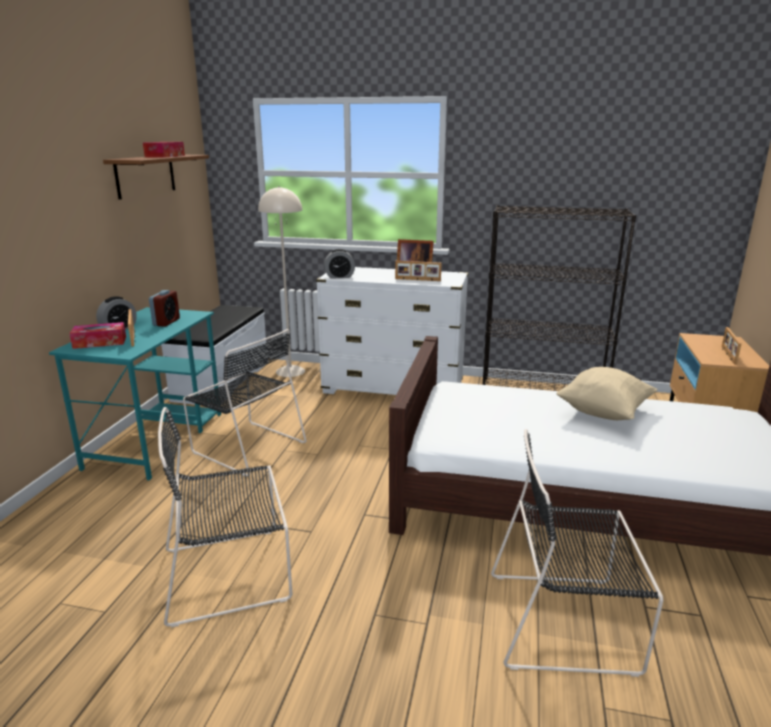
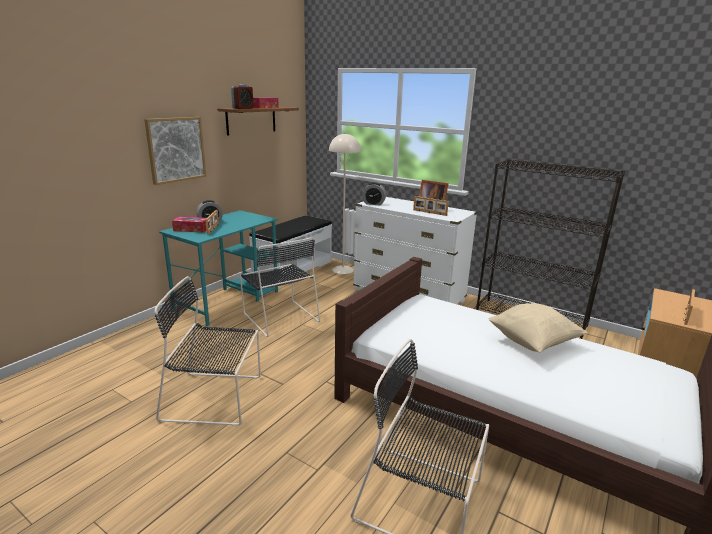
camera: 20 degrees right, 0 degrees up
(57, 225) = (176, 149): none -> picture
(166, 322) = (242, 221): alarm clock -> alarm clock (243, 108)

